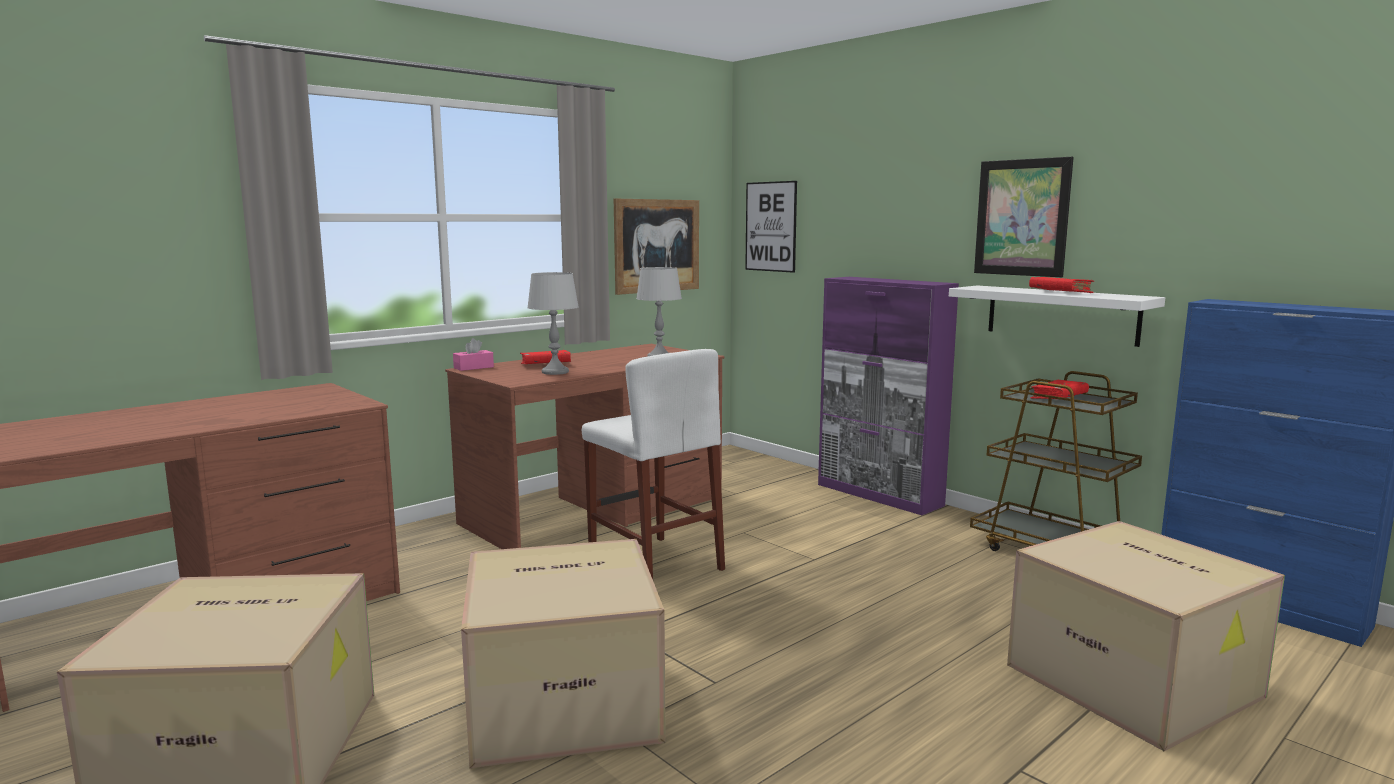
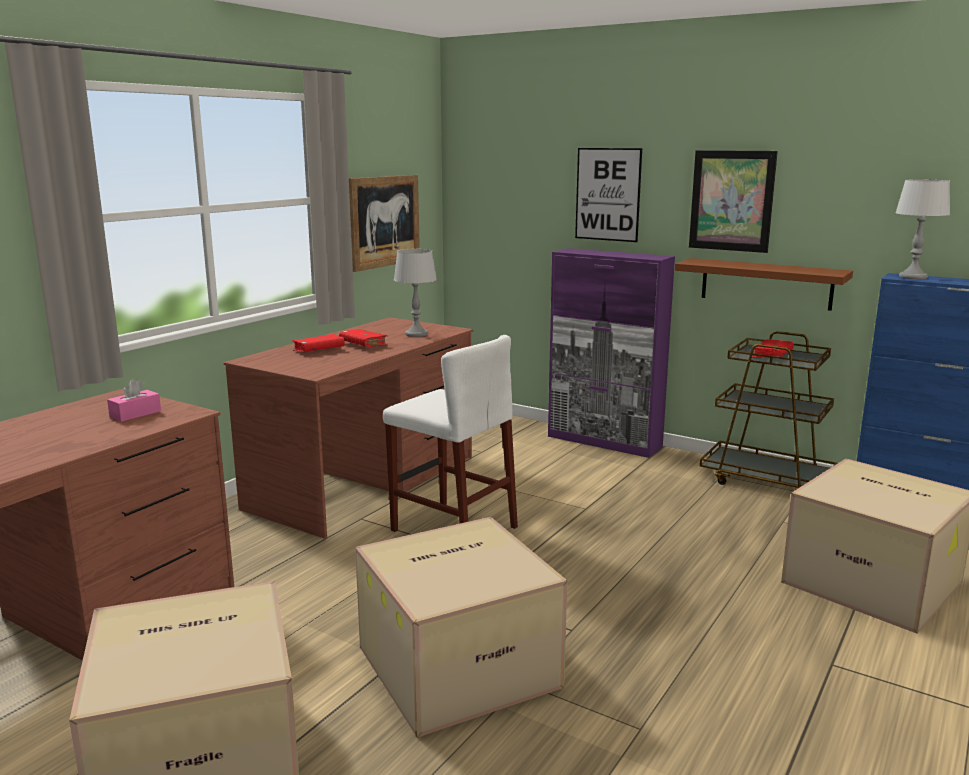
camera: 15 degrees left, 5 degrees up
(473, 367) = (251, 358): pink tissue box -> pink tissue box (135, 414)
(554, 372) = (338, 359): grey table lamp -> grey table lamp (912, 277)
(770, 226) = (486, 199): picture -> picture (608, 194)
(1060, 292) = (769, 267): red book -> red book (363, 344)
(1061, 314) = (766, 283): white shelf -> brown shelf

